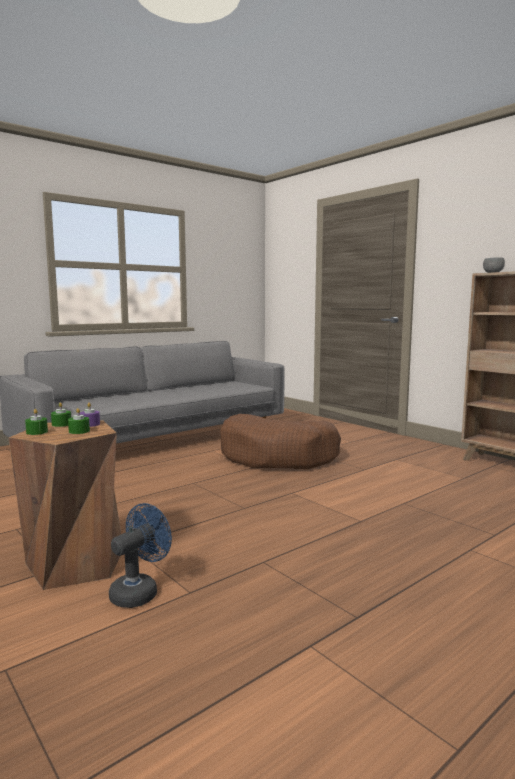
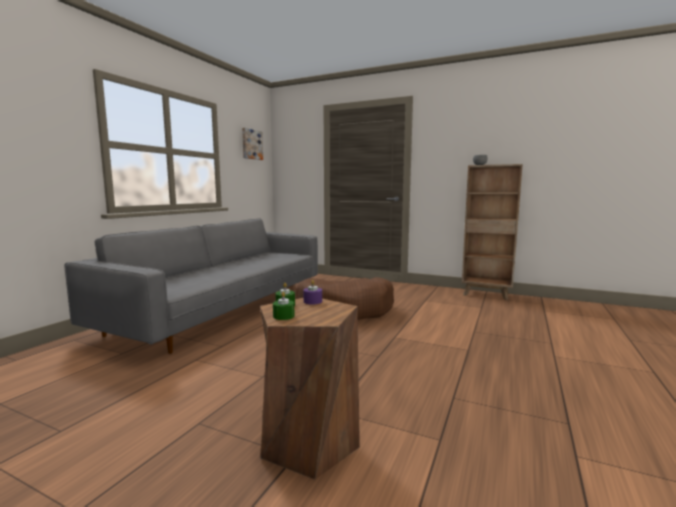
camera: 25 degrees left, 0 degrees up
(79, 431) = (322, 309): green candle -> none
(139, 591) = (401, 452): blue fan -> none
(233, 253) = (251, 144): none -> picture

